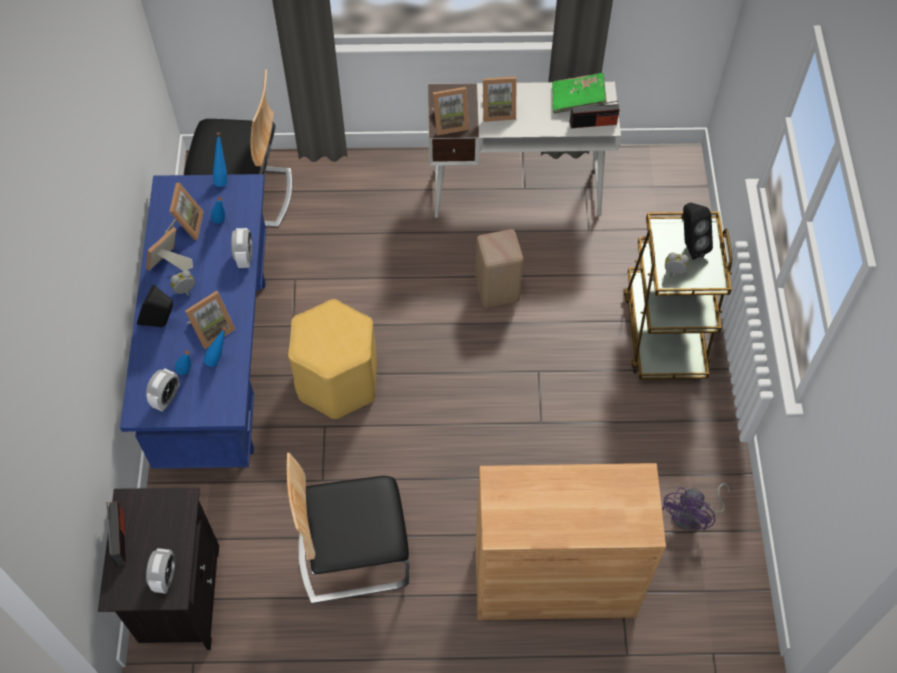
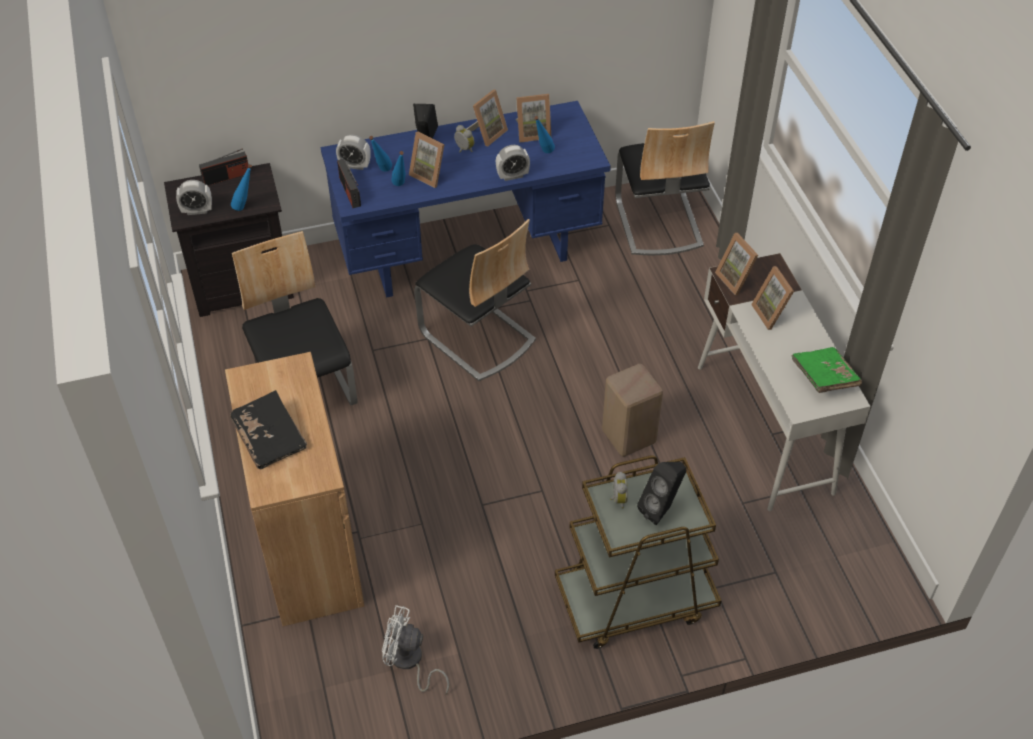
camera: 75 degrees right, 10 degrees down
(169, 265) = (487, 133): picture frame -> picture frame turned 105 degrees clockwise
(223, 178) = (593, 141): blue bottle -> blue bottle (245, 207)
(338, 382) = (477, 337): yellow stool -> chair
(584, 518) = (269, 437): none -> black book
(593, 123) = (797, 396): radio -> radio (350, 192)
(692, 516) = (409, 662): purple fan -> white fan

